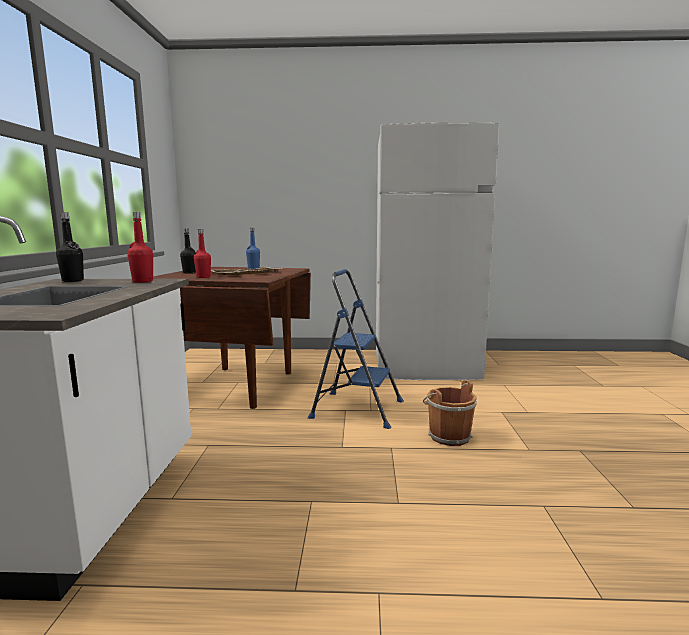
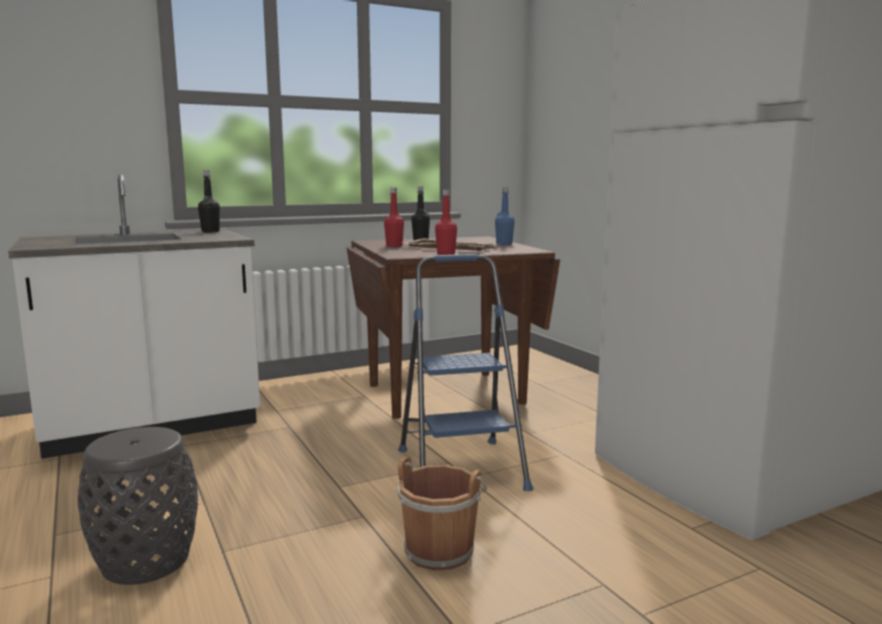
camera: 60 degrees right, 0 degrees up
(143, 281) = (219, 237): red bottle -> red bottle (446, 254)
(389, 538) = (146, 561): none -> grey stool

